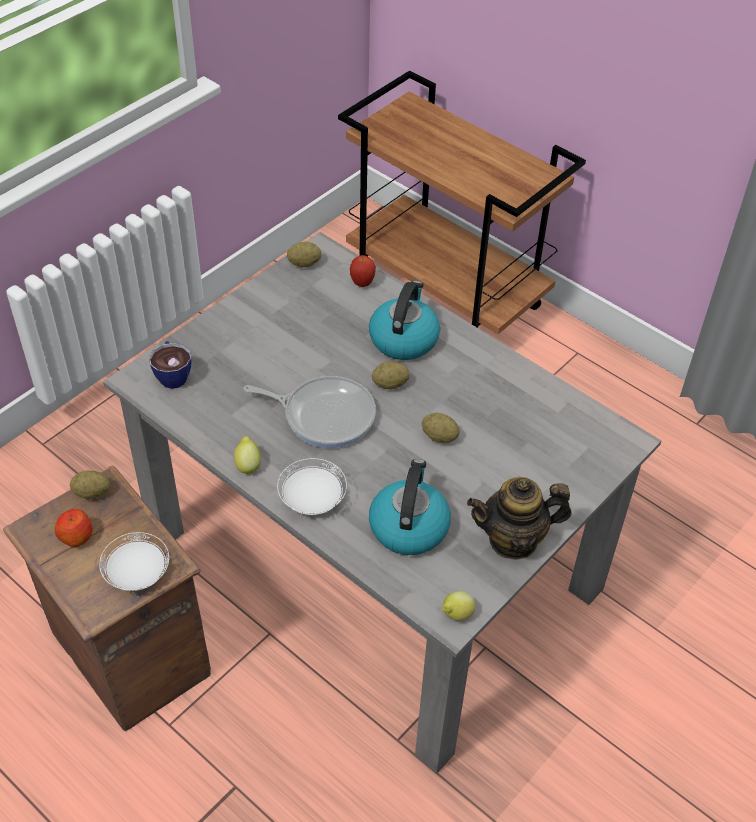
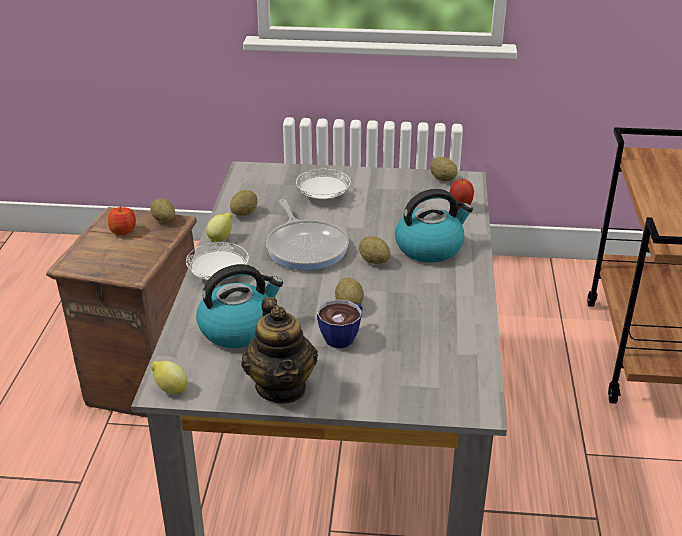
camera: 55 degrees right, 15 degrees down
(138, 573) = (115, 265): white plate -> white plate (323, 197)
(172, 374) = (268, 179): cup -> cup (343, 336)
(219, 425) = (244, 213): none -> potato
(513, 540) = (281, 387): teapot -> teapot turned 150 degrees counterclockwise

